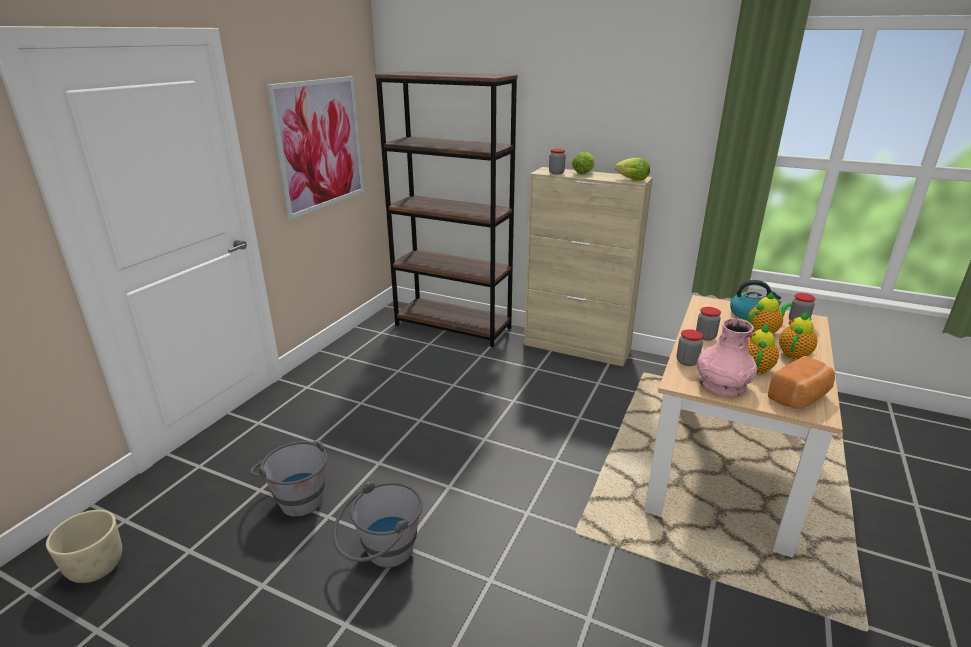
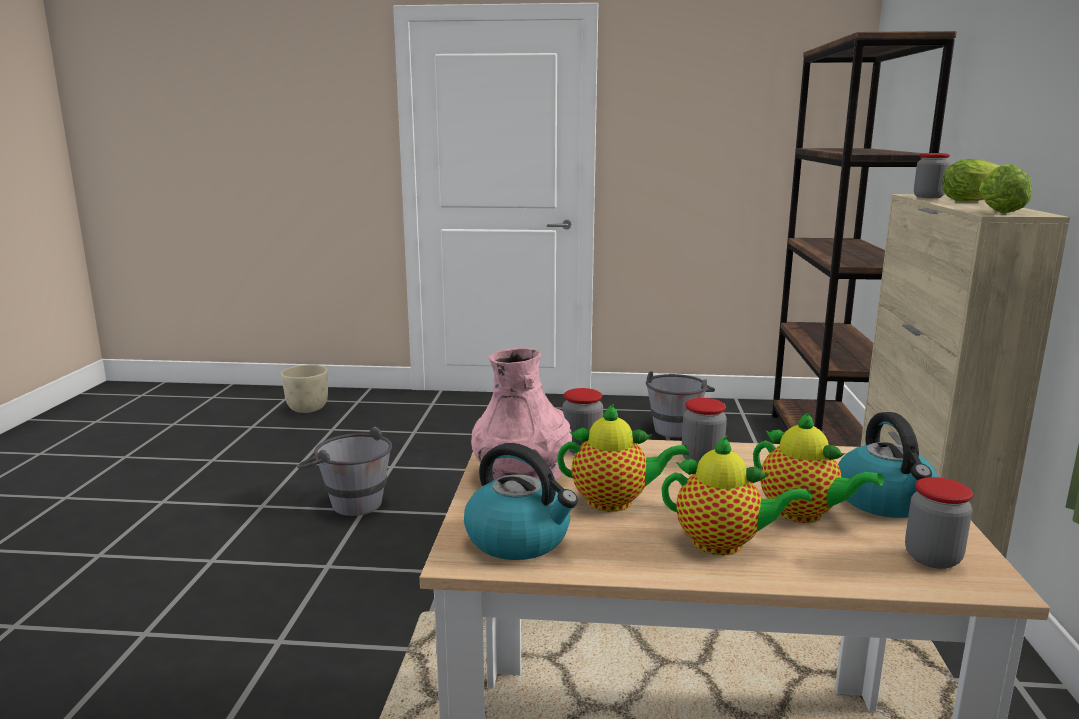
camera: 70 degrees right, 10 degrees down
(297, 497) = (412, 448): grey bucket -> grey bucket (676, 427)
(320, 145) = (724, 142): picture -> none
(800, 397) = (519, 539): bread -> kettle

